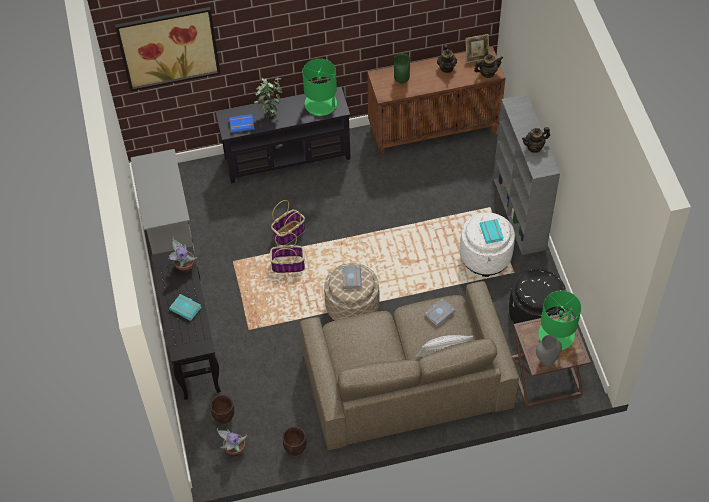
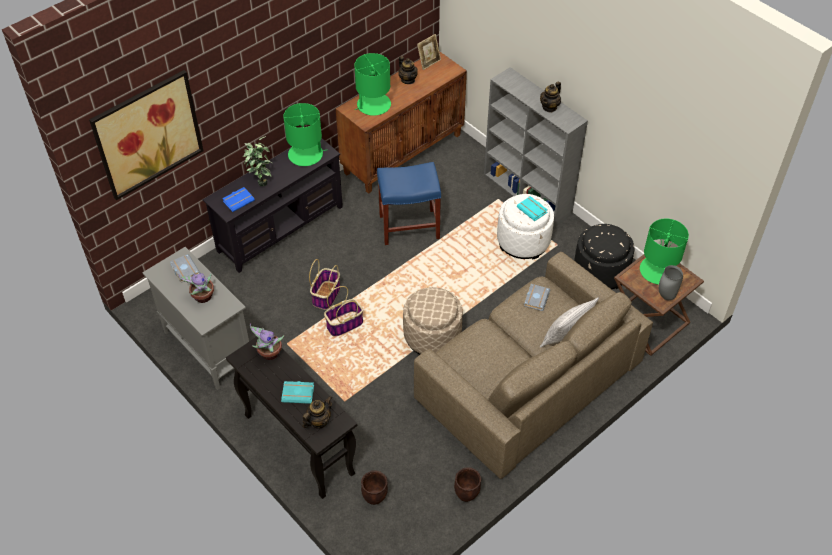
camera: 30 degrees left, 5 degrees down
(234, 449) = (405, 524): potted plant -> potted plant (202, 297)
(350, 278) = (430, 302): grey book -> grey book (184, 270)
(394, 201) = (408, 227): none -> blue stool
(401, 80) = (373, 105): green vase -> green table lamp
(487, 73) = (448, 72): teapot -> teapot (318, 421)

